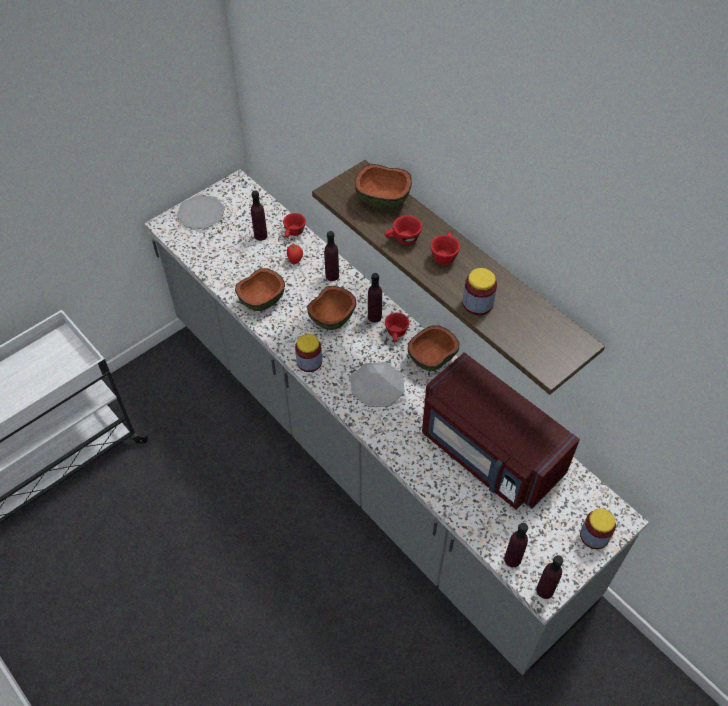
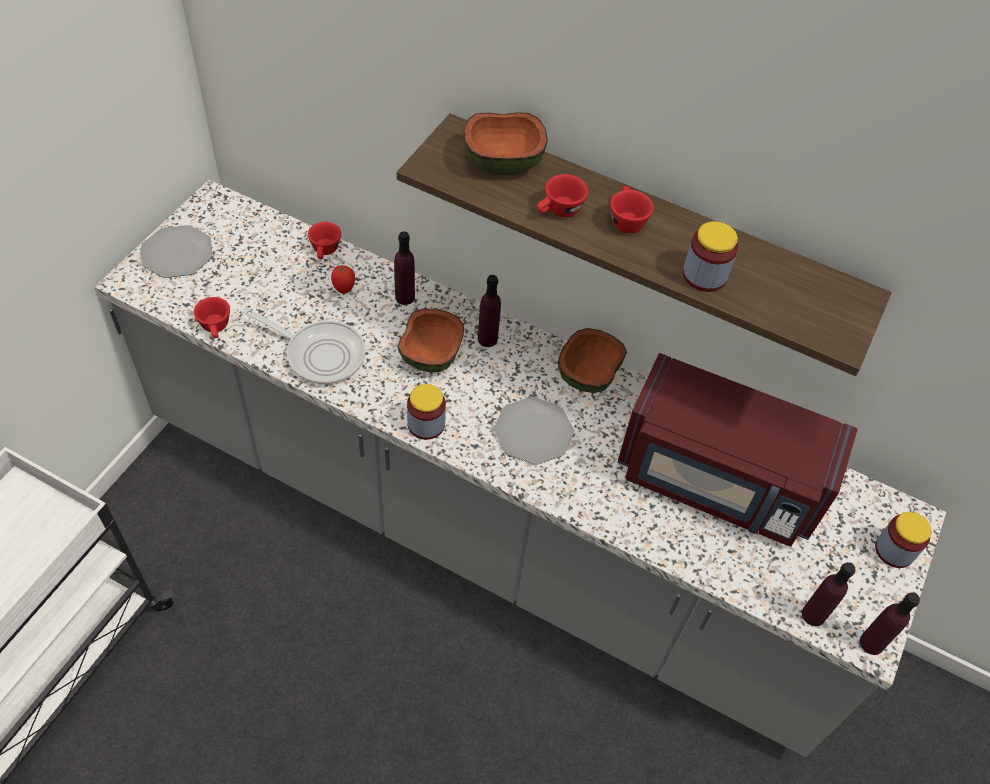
camera: 25 degrees left, 0 degrees up
(260, 235) = (279, 265): purple bottle -> none
(262, 299) = (320, 354): bowl -> frying pan
(396, 334) = (527, 355): red cup -> red cup (216, 328)

